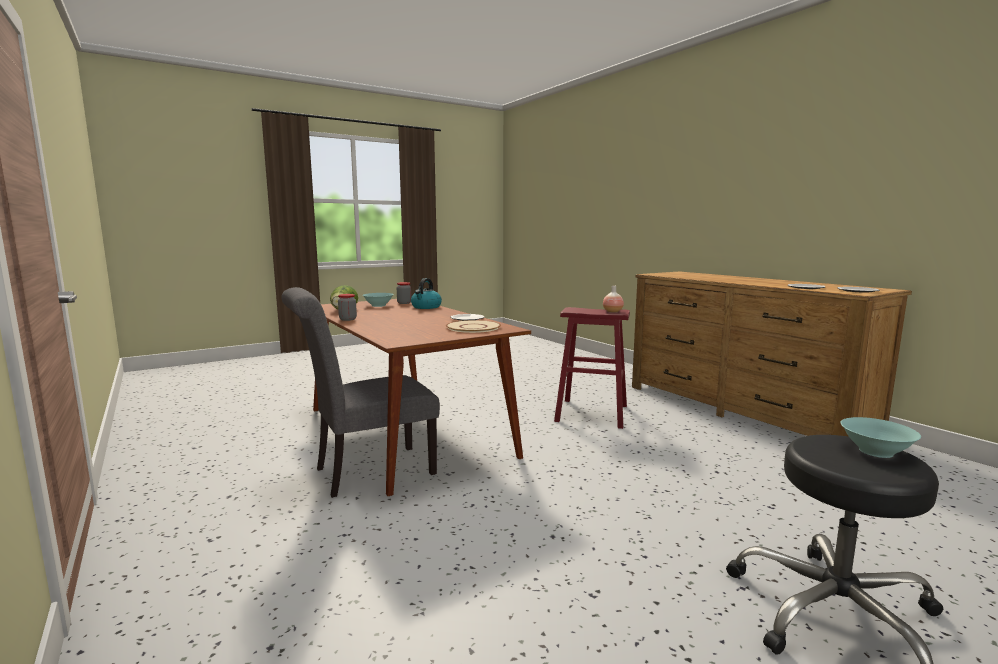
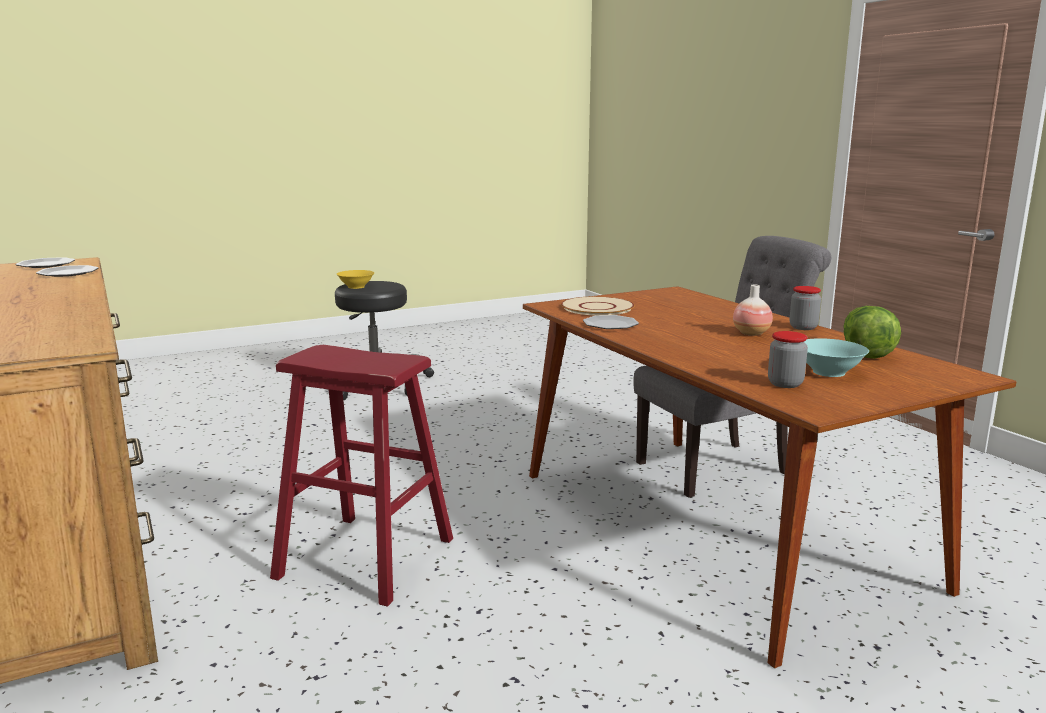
camera: 175 degrees left, 5 degrees up
(426, 307) = (711, 363): kettle -> none
(612, 312) = (329, 352): vase -> vase (751, 333)
(875, 452) = (356, 287): turquoise bowl -> yellow bowl

